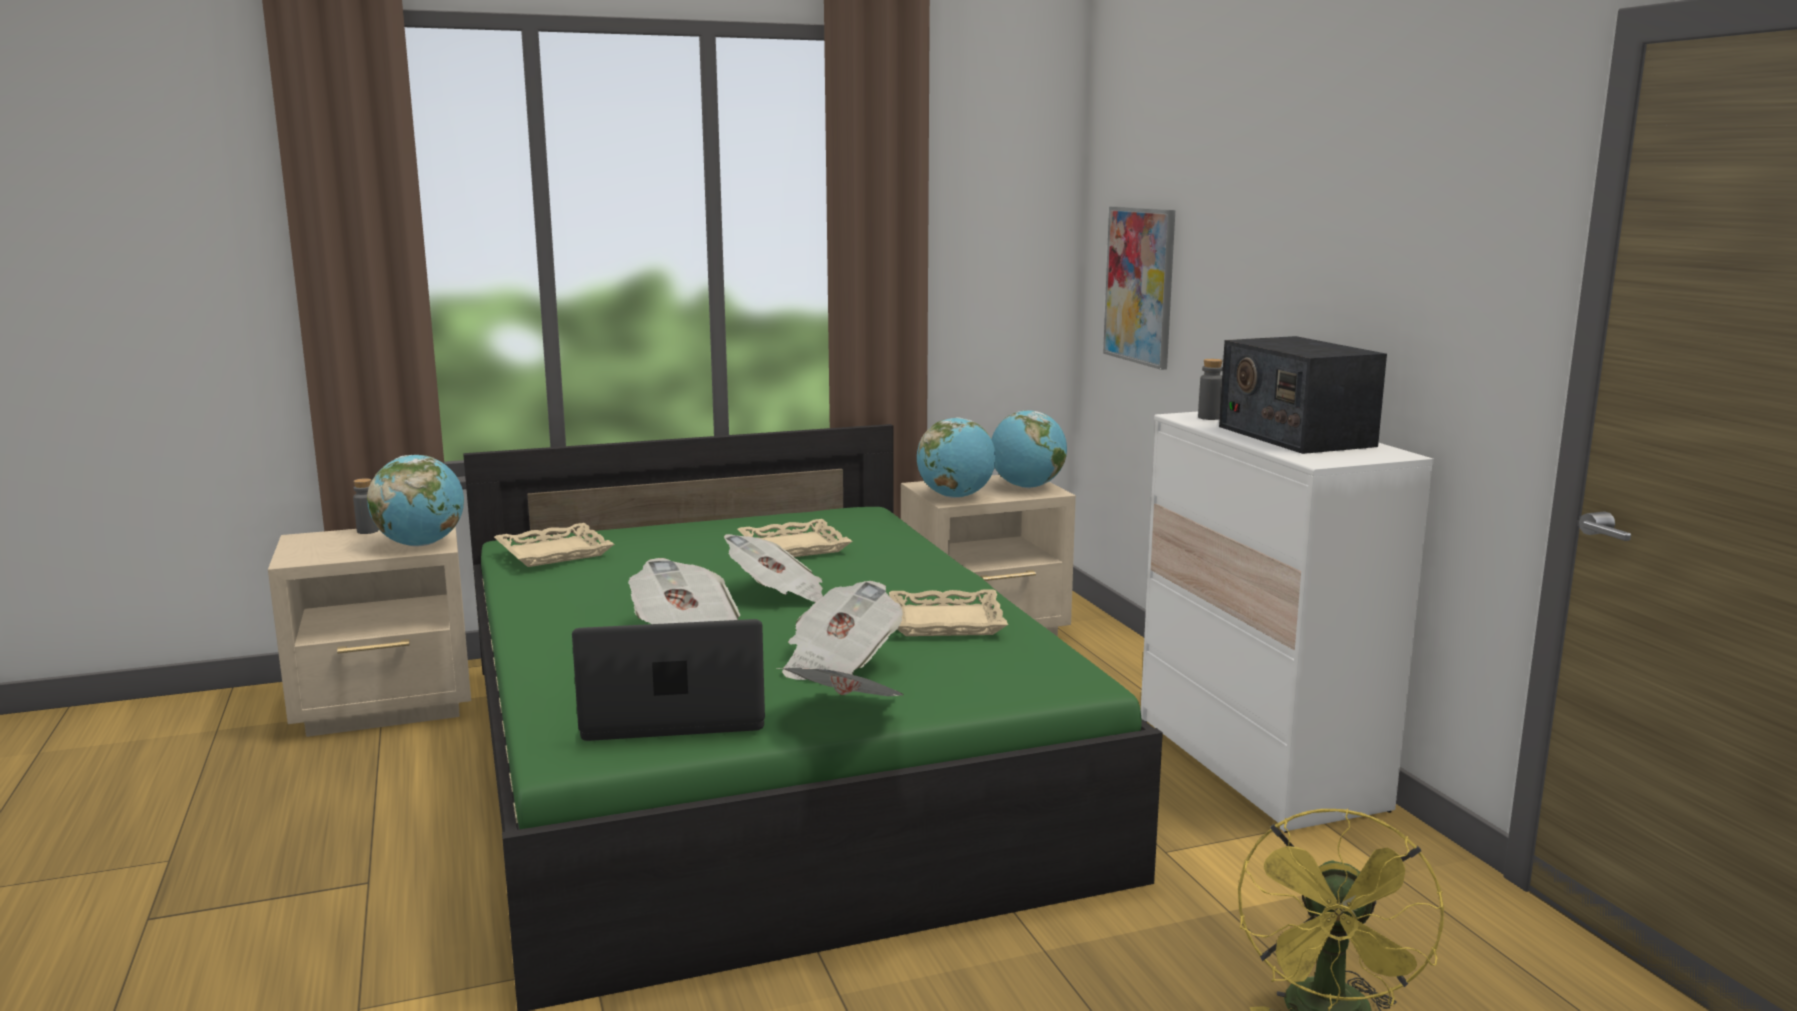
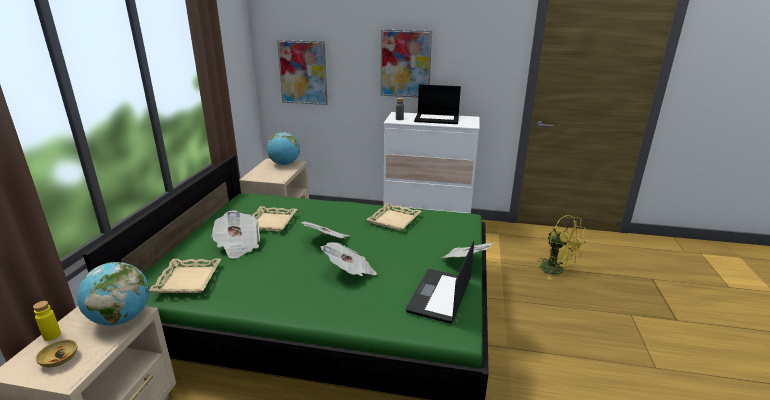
camera: 60 degrees left, 10 degrees up
(325, 547) = (59, 359): none -> beige bowl
(368, 531) = (52, 335): grey bottle -> yellow bottle
(839, 663) = (416, 249): newspaper -> newspaper (238, 245)
(956, 497) = (276, 177): globe -> none
(1294, 436) = (437, 119): radio -> laptop
(1299, 275) = (405, 64): none -> picture

